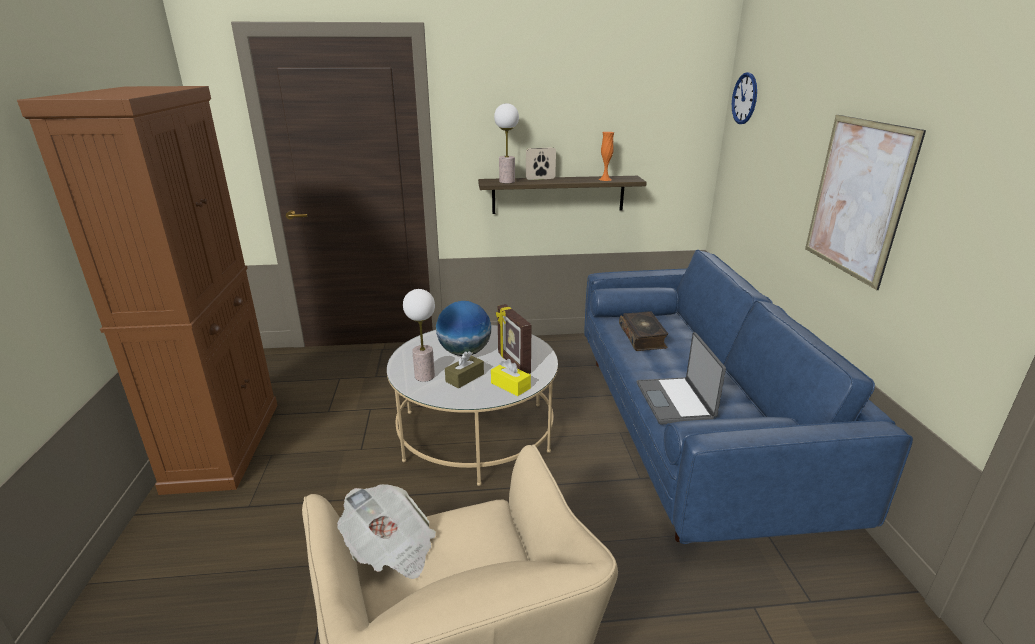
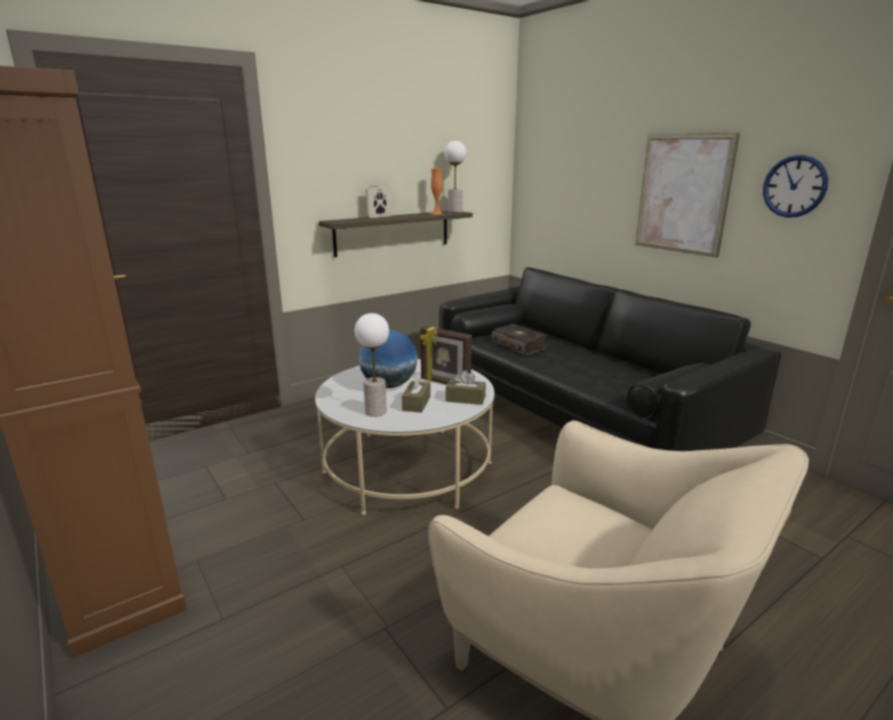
camera: 30 degrees left, 5 degrees down
(391, 549) = (522, 548): newspaper -> none
(507, 181) = (353, 220): table lamp -> table lamp (455, 212)
(510, 385) = (465, 399): yellow tissue box -> brown tissue box
(676, 401) = (597, 380): laptop -> none
(691, 430) = (578, 416): blue sofa -> black sofa
(744, 98) = (537, 137): wall clock -> wall clock (794, 186)

